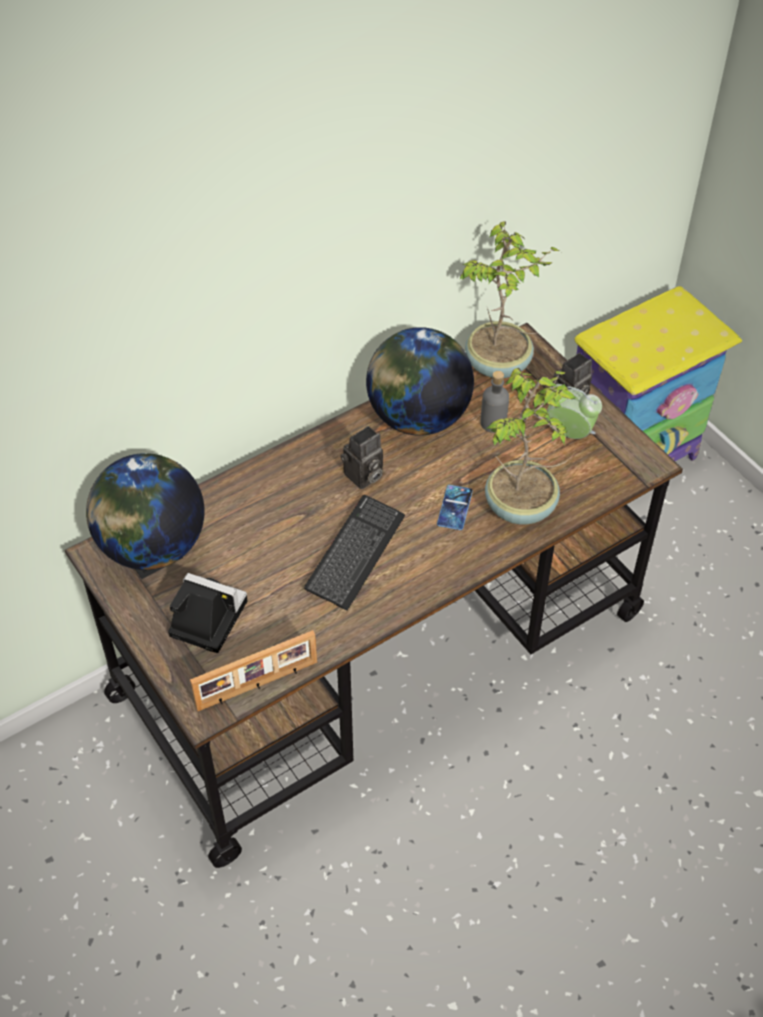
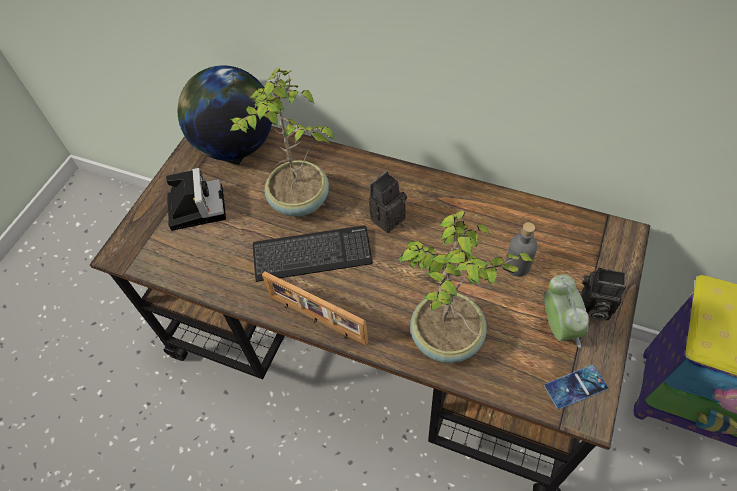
camera: 60 degrees right, 5 degrees up
(258, 686) = (156, 269): picture frame -> picture frame (317, 320)
(363, 477) = (387, 217): camera -> camera turned 120 degrees clockwise
(418, 417) = (475, 214): globe -> none
(454, 507) = (407, 291): phone -> phone (575, 387)
(499, 366) = (582, 234): potted plant -> potted plant (299, 202)

